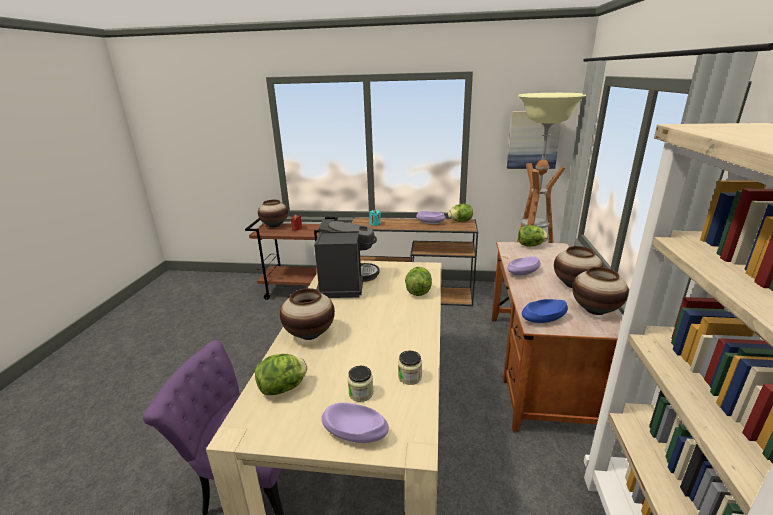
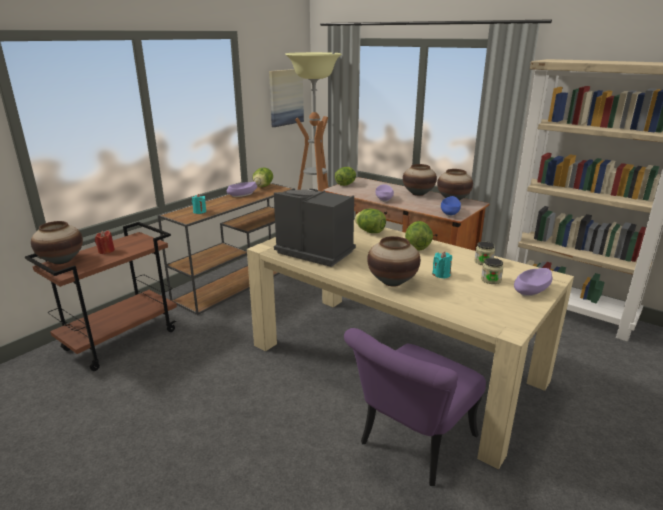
camera: 60 degrees left, 0 degrees up
(283, 388) = (464, 305): lettuce -> lettuce (417, 247)
(348, 357) = (441, 274): none -> turquoise candle

